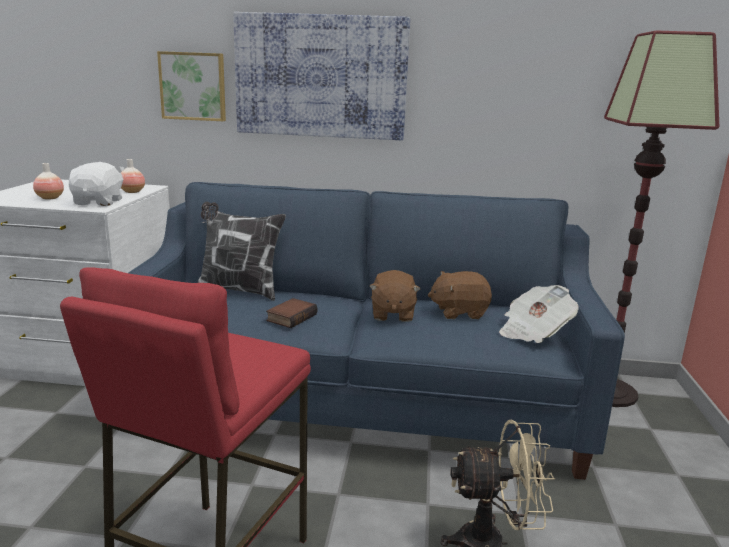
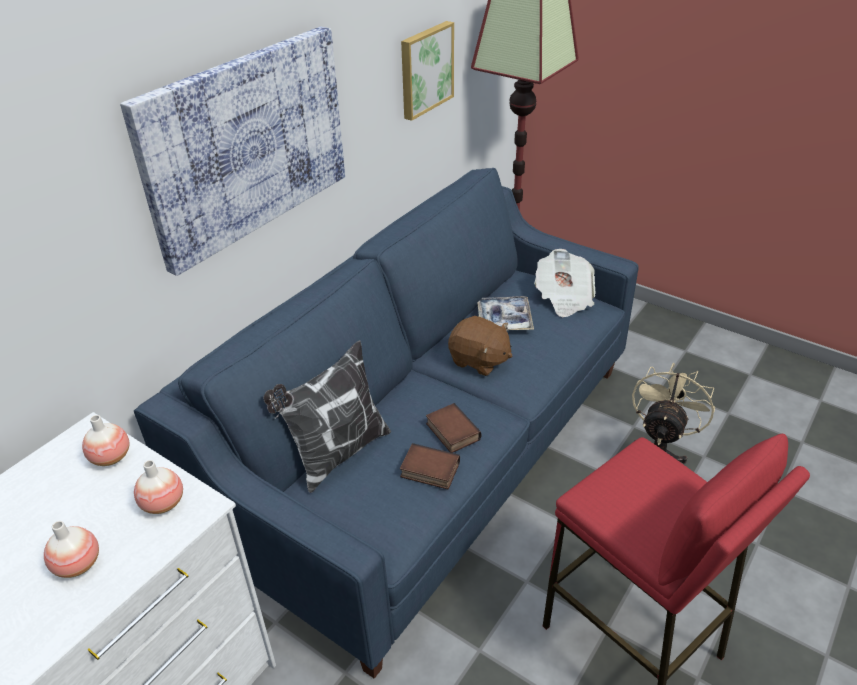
camera: 60 degrees left, 20 degrees up
(99, 202) = (163, 503): white plush toy -> vase
(193, 86) = (82, 248): picture -> picture (425, 69)
(240, 317) = (428, 471): none -> book
(459, 312) = (504, 319): brown plush toy -> tray

